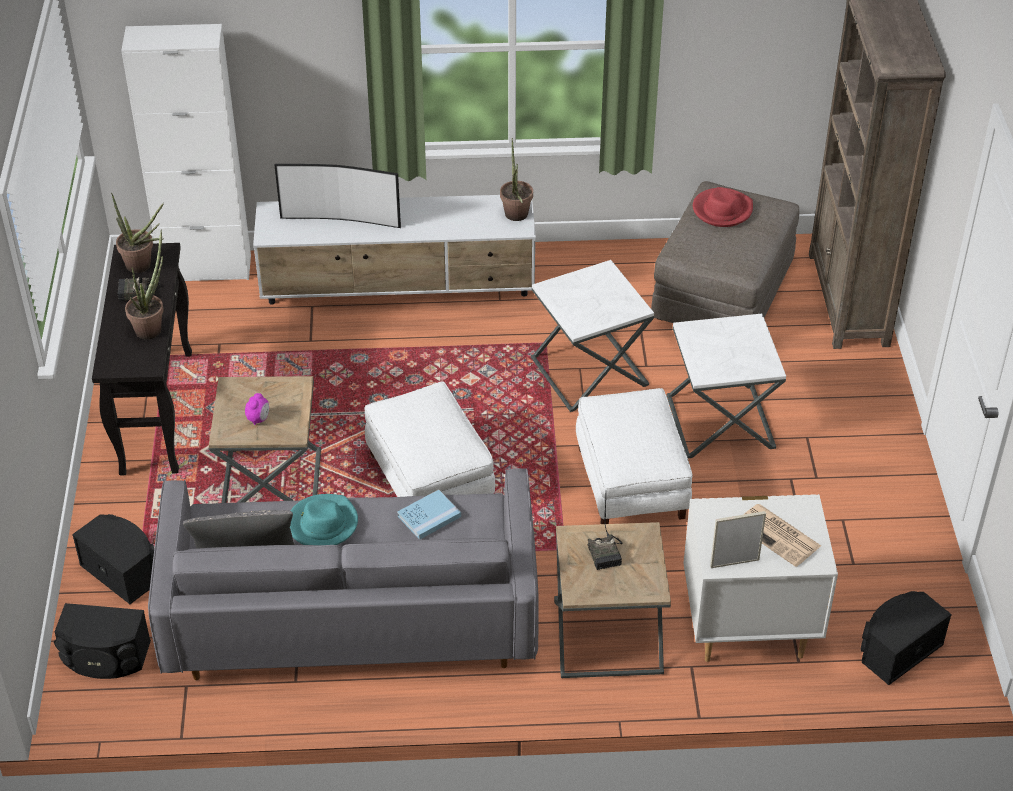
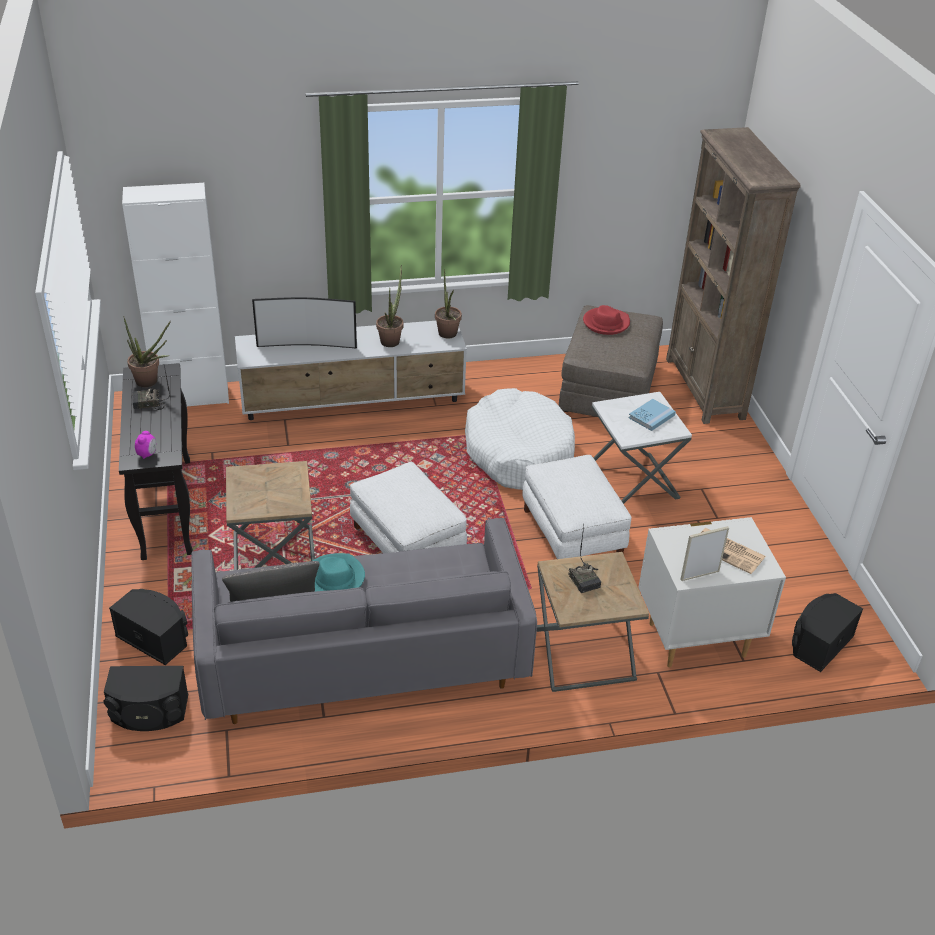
camera: 10 degrees left, 5 degrees down
(152, 327) = (166, 427): potted plant -> potted plant (391, 339)
(258, 419) = (266, 497): alarm clock -> alarm clock (147, 454)
(429, 516) = (424, 565): blue book -> blue book (651, 416)
(589, 371) = (519, 453): white side table -> white dog bed

